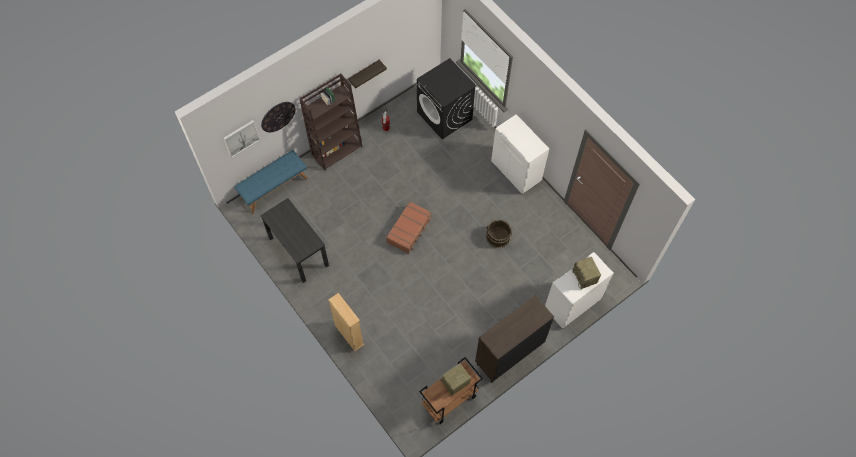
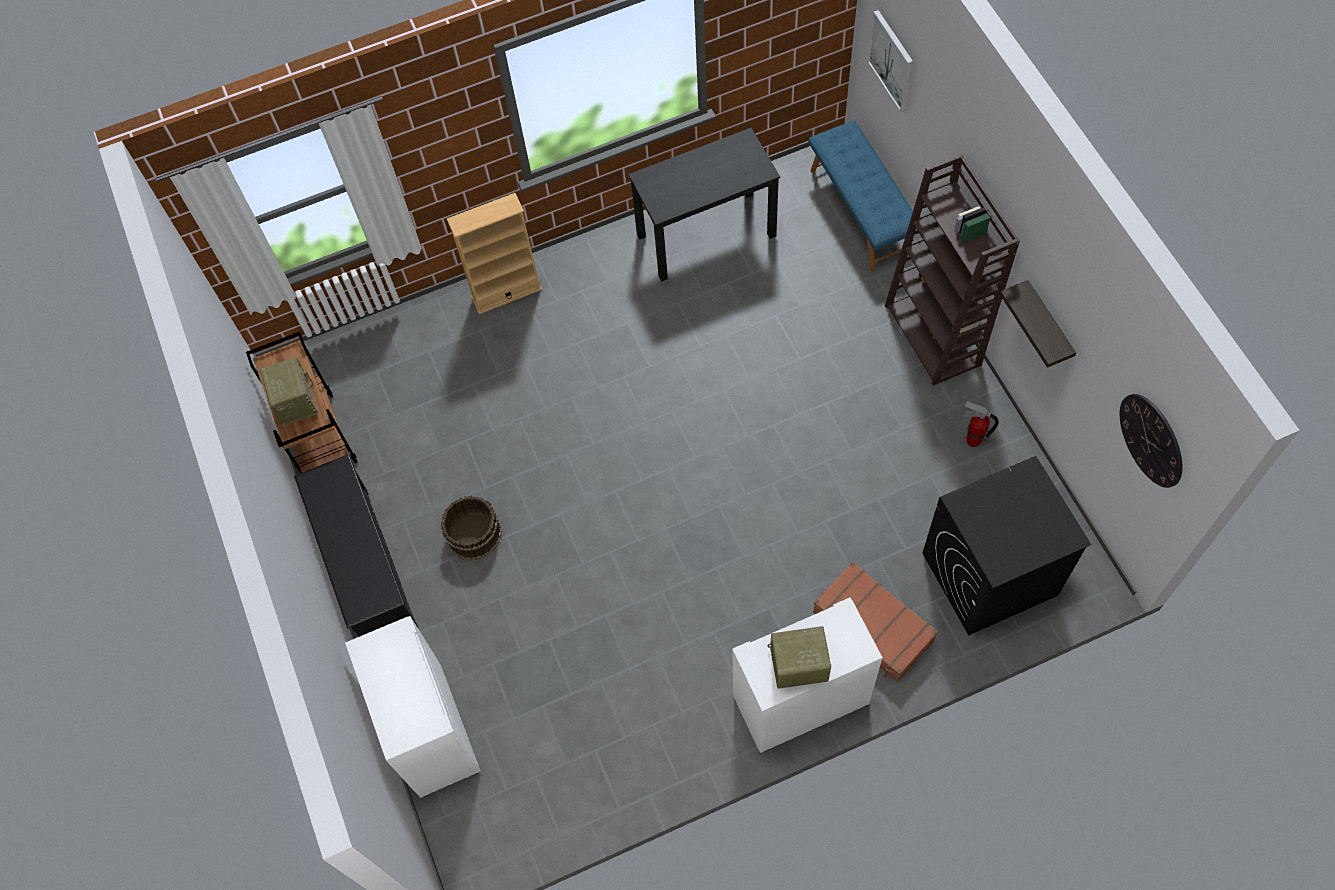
camera: 110 degrees right, 0 degrees up
(278, 116) = (935, 129): wall clock -> wall clock (1151, 440)
(409, 230) = (702, 438): brown suitcase -> brown suitcase (872, 627)
(498, 237) = (637, 613): brown bucket -> brown bucket (473, 534)
(509, 354) = (367, 567): brown cabinet -> black shoe rack
(585, 277) = (396, 690): radio -> radio (798, 666)

